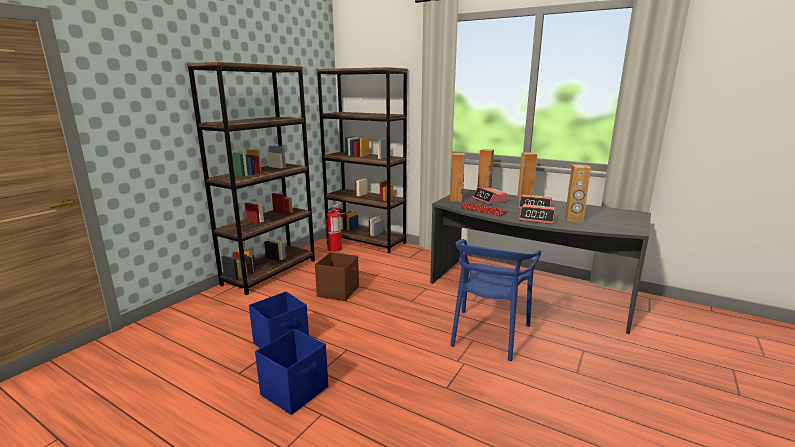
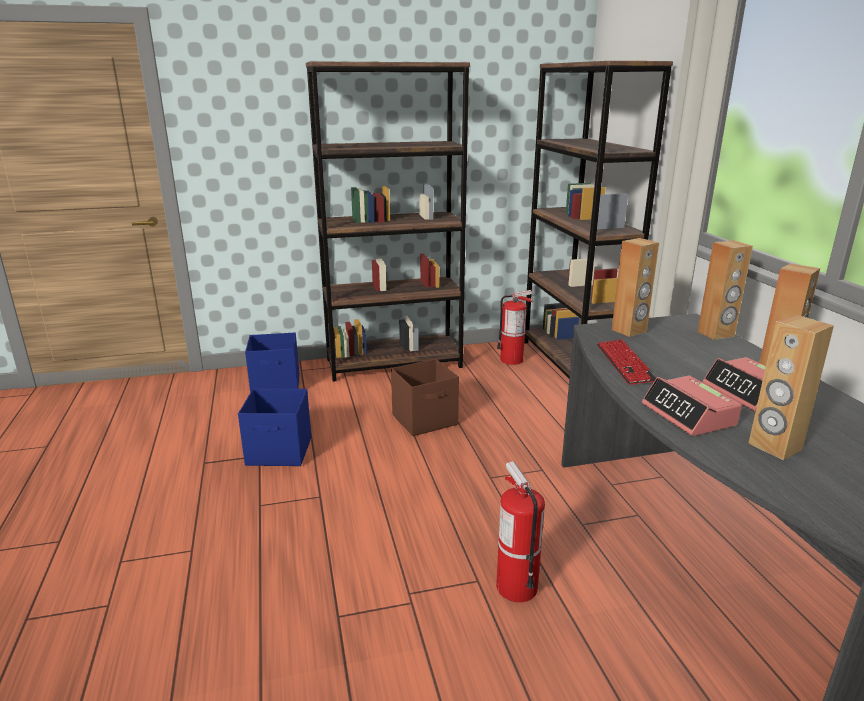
camera: 45 degrees right, 5 degrees up
(295, 391) = (212, 511): blue storage box -> blue storage box (276, 385)
(488, 334) = (516, 587): blue chair -> fire extinguisher
(489, 200) = (690, 350): alarm clock -> none

